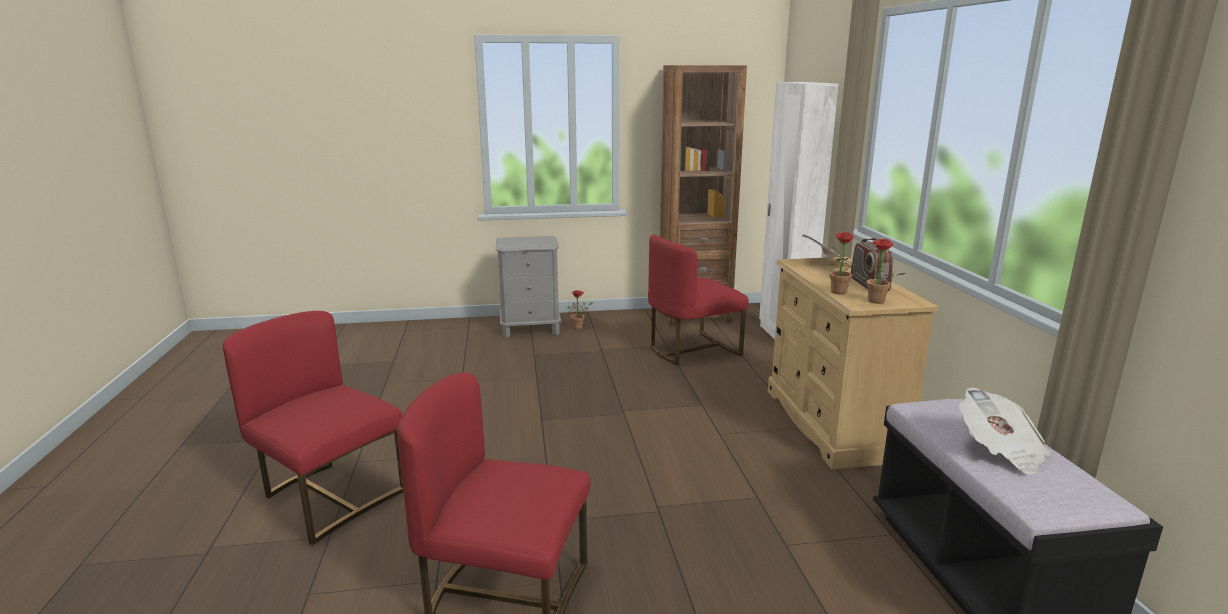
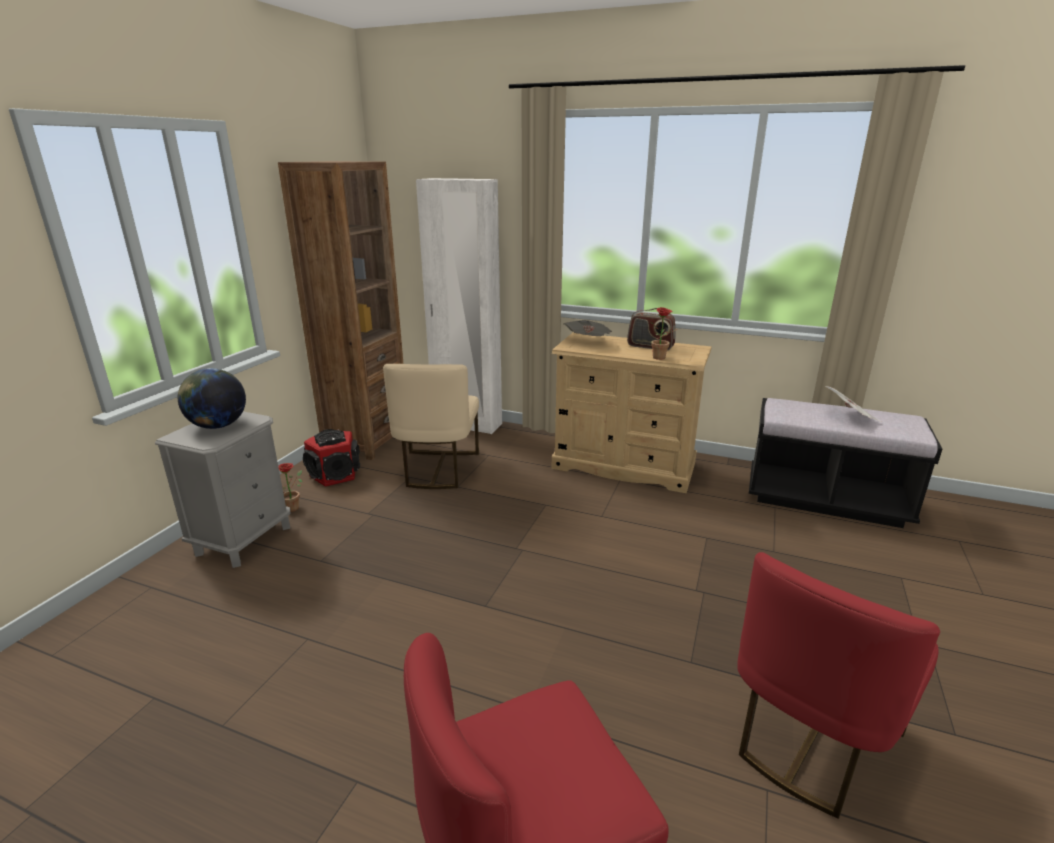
camera: 60 degrees left, 5 degrees up
(528, 241) = (218, 426): none -> globe
(633, 323) = (335, 474): none -> speaker
(692, 350) = (438, 469): red chair -> beige chair
(875, 302) = (690, 356): potted plant -> none

